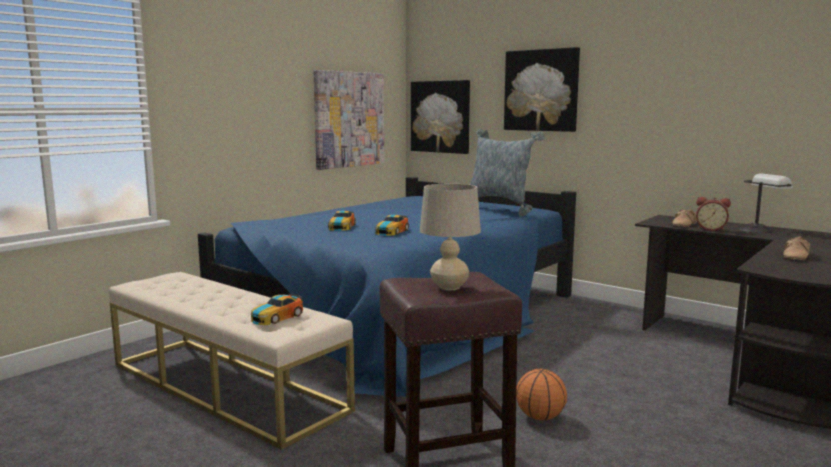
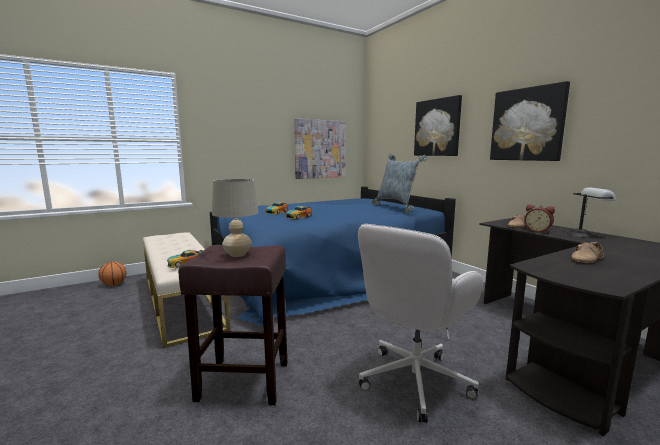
camera: 20 degrees right, 0 degrees up
(440, 116) = (381, 148): picture -> picture (527, 124)
(540, 417) = (341, 359): basketball -> basketball (114, 284)
(641, 424) = (414, 381): none -> white office chair

